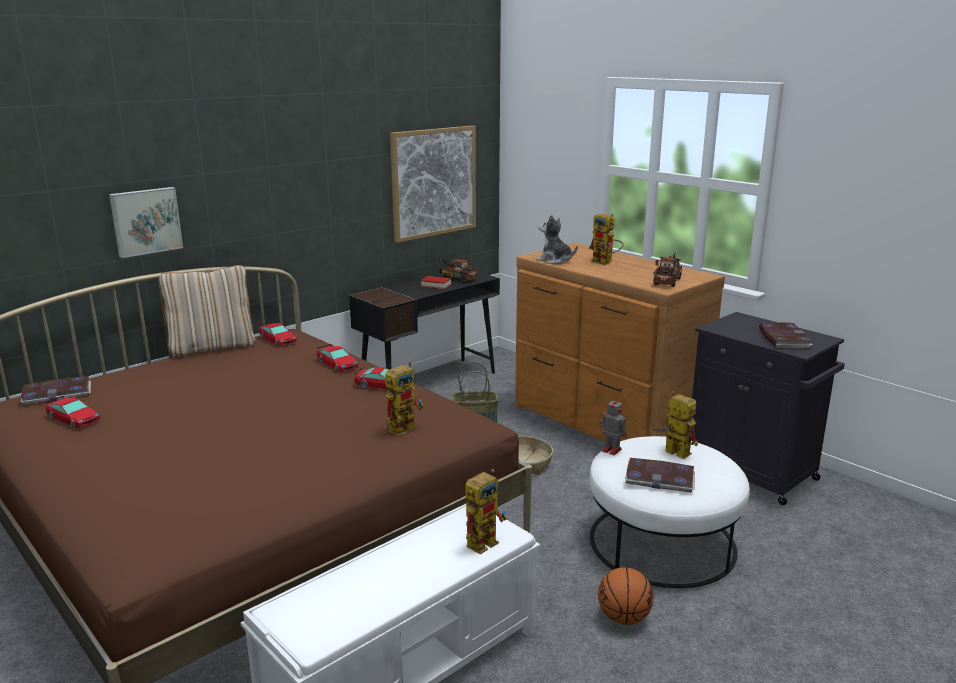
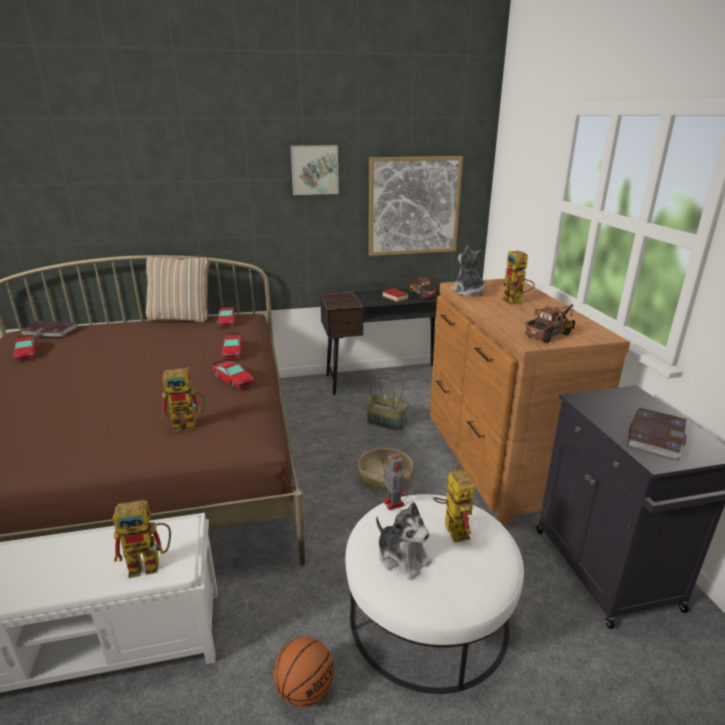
camera: 30 degrees right, 5 degrees up
(145, 221) = (141, 214): picture -> picture (314, 170)
(660, 478) = (402, 557): book -> plush toy

